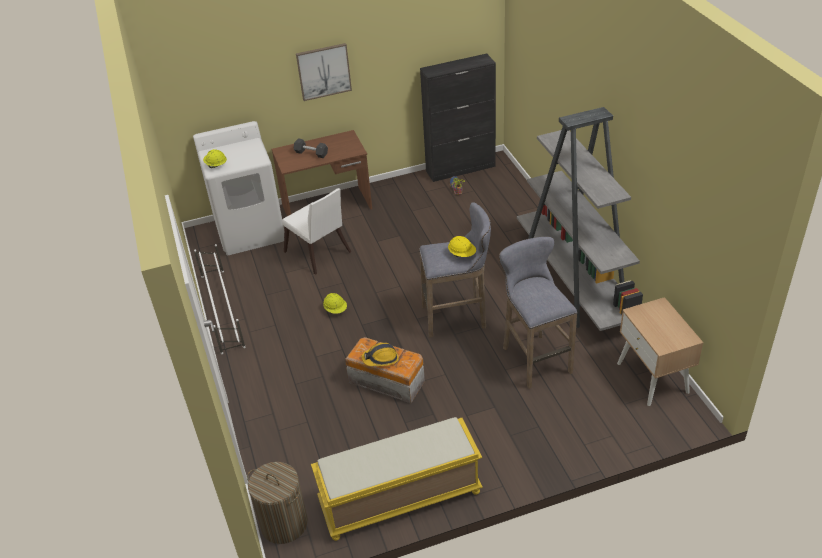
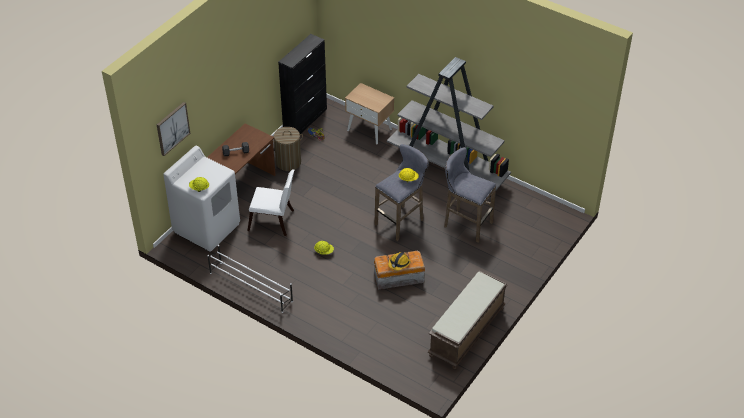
camera: 40 degrees left, 5 degrees up
(284, 523) = (421, 377): laundry basket -> laundry basket (288, 162)
(323, 71) = (229, 90): picture -> picture (172, 128)
(399, 498) = (467, 332): yellow bench -> brown bench
(653, 378) = (534, 205): beige nightstand -> beige nightstand (369, 130)

